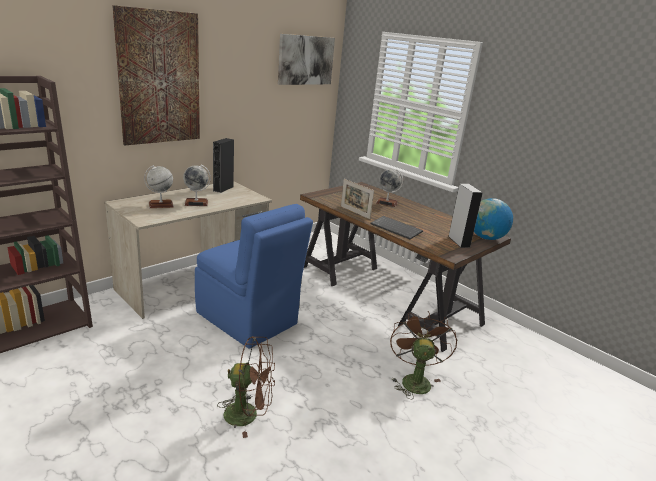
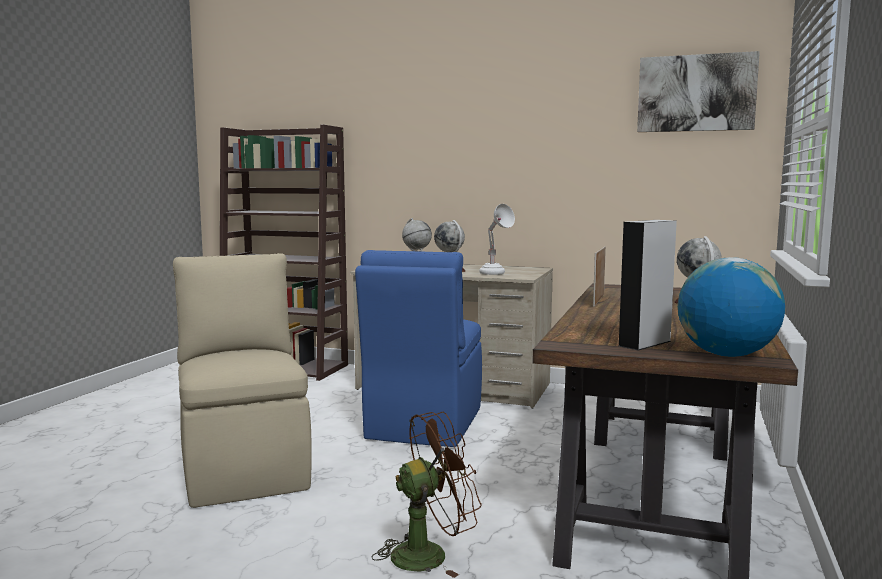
camera: 65 degrees right, 15 degrees down
(159, 78) = (458, 128): picture -> none
(223, 189) = (516, 269): black speaker -> none
(235, 199) = (495, 274): none -> white table lamp
(248, 414) = (245, 468): brown fan -> beige chair
(397, 228) = (594, 317): keyboard -> none

